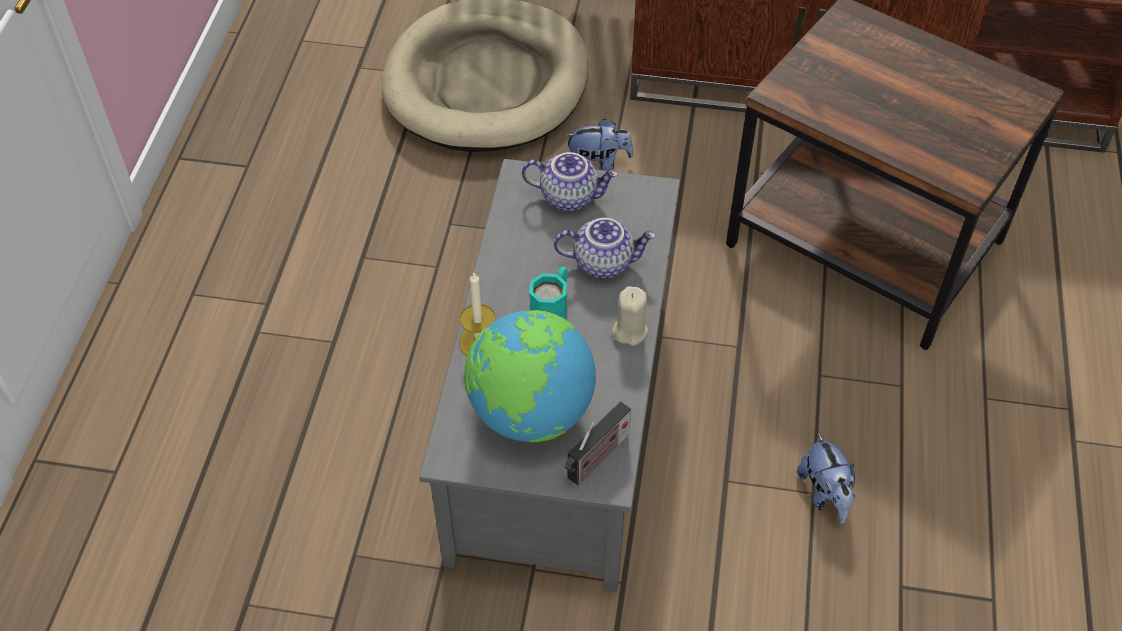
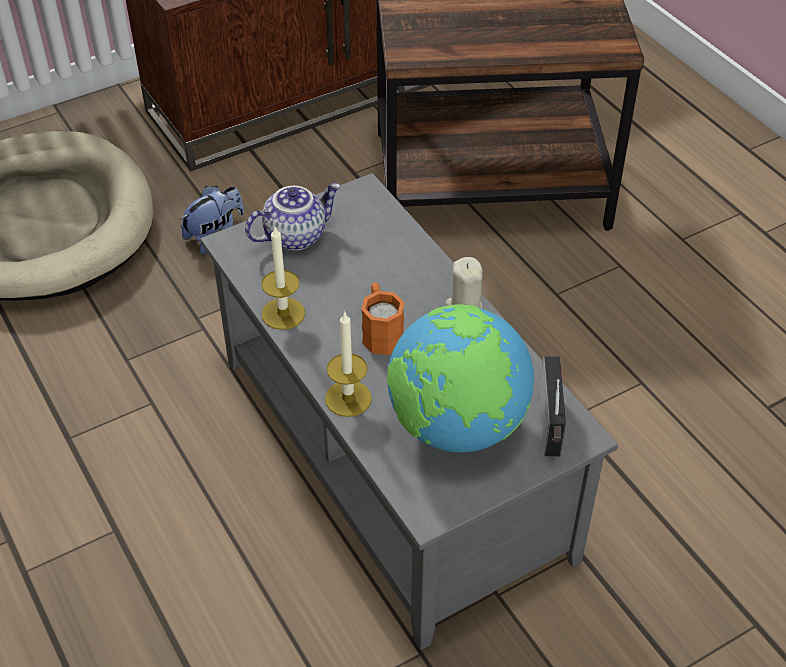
camera: 40 degrees left, 5 degrees down
(500, 251) = (283, 313): none -> candle
(552, 309) = (381, 332): turquoise mug -> orange mug
(603, 262) = (382, 270): teapot -> none
(825, 494) = (651, 377): plush toy -> none

